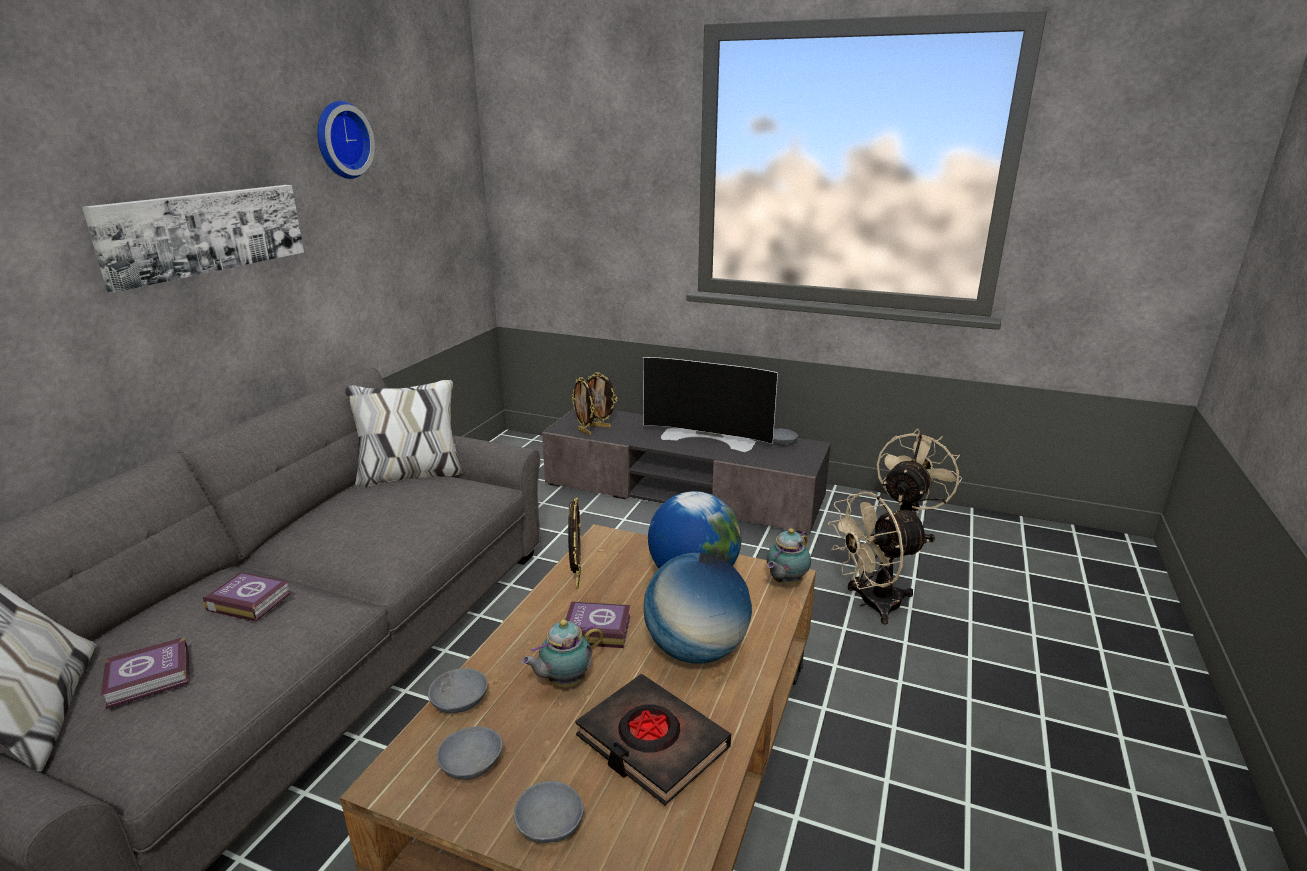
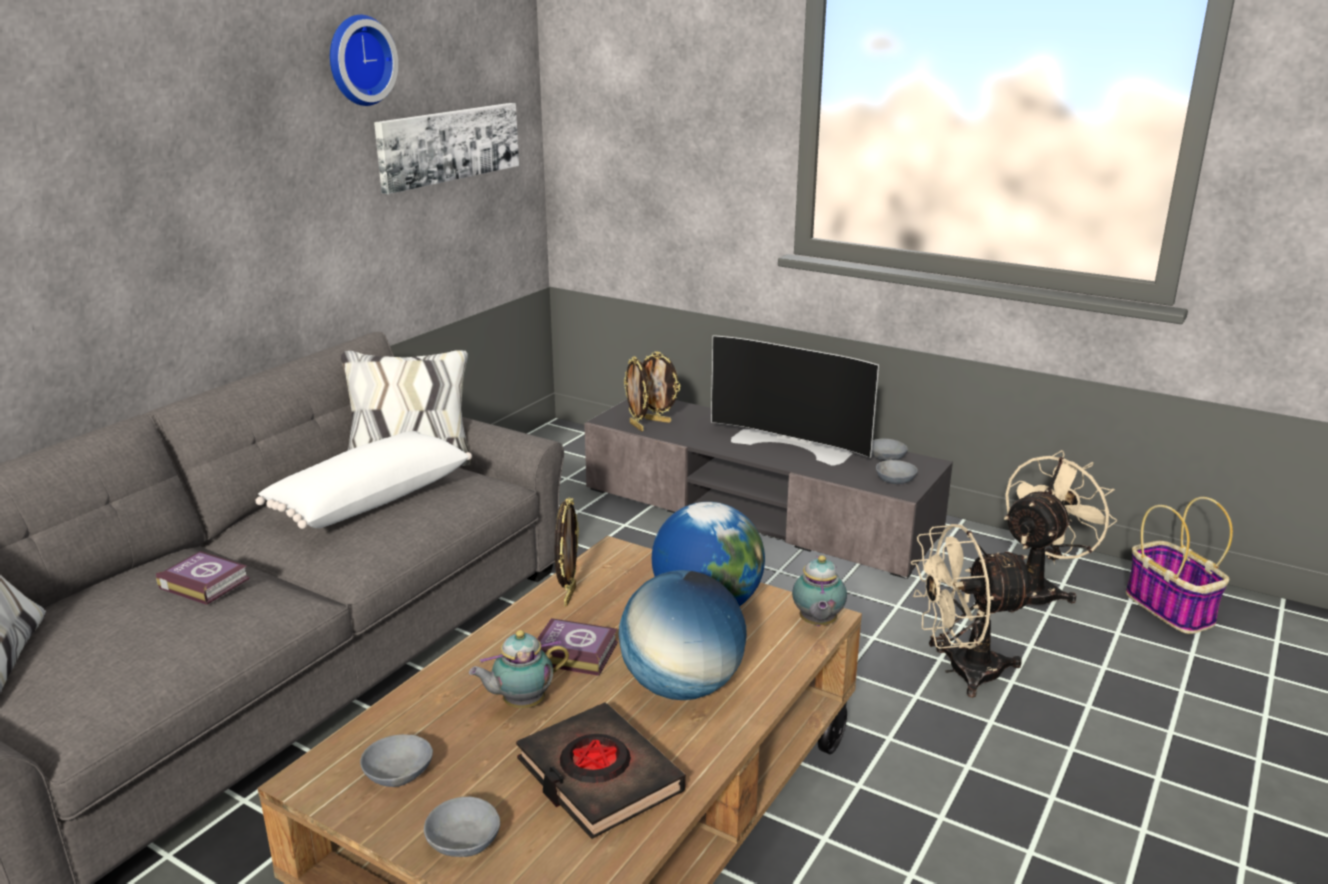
camera: 10 degrees right, 0 degrees up
(151, 678) = (94, 650): book -> none
(205, 232) = (194, 169): picture -> picture (448, 145)
(384, 510) = (369, 499): none -> white pillow
(459, 703) = (402, 711): grey bowl -> grey bowl (895, 480)
(785, 583) = (817, 624): teapot -> teapot turned 45 degrees counterclockwise
(1001, 540) = (1171, 609): none -> basket

